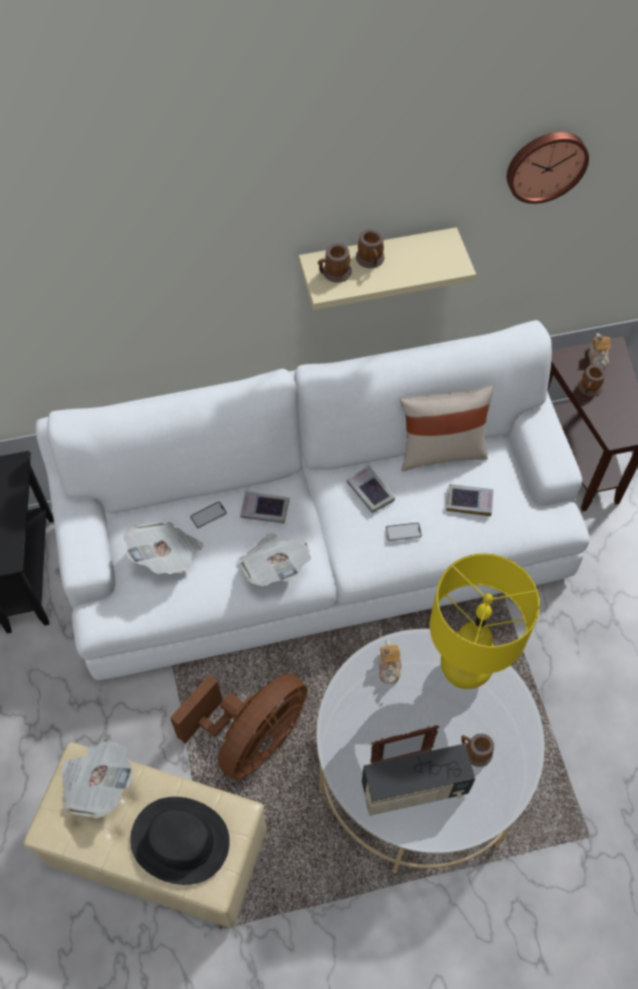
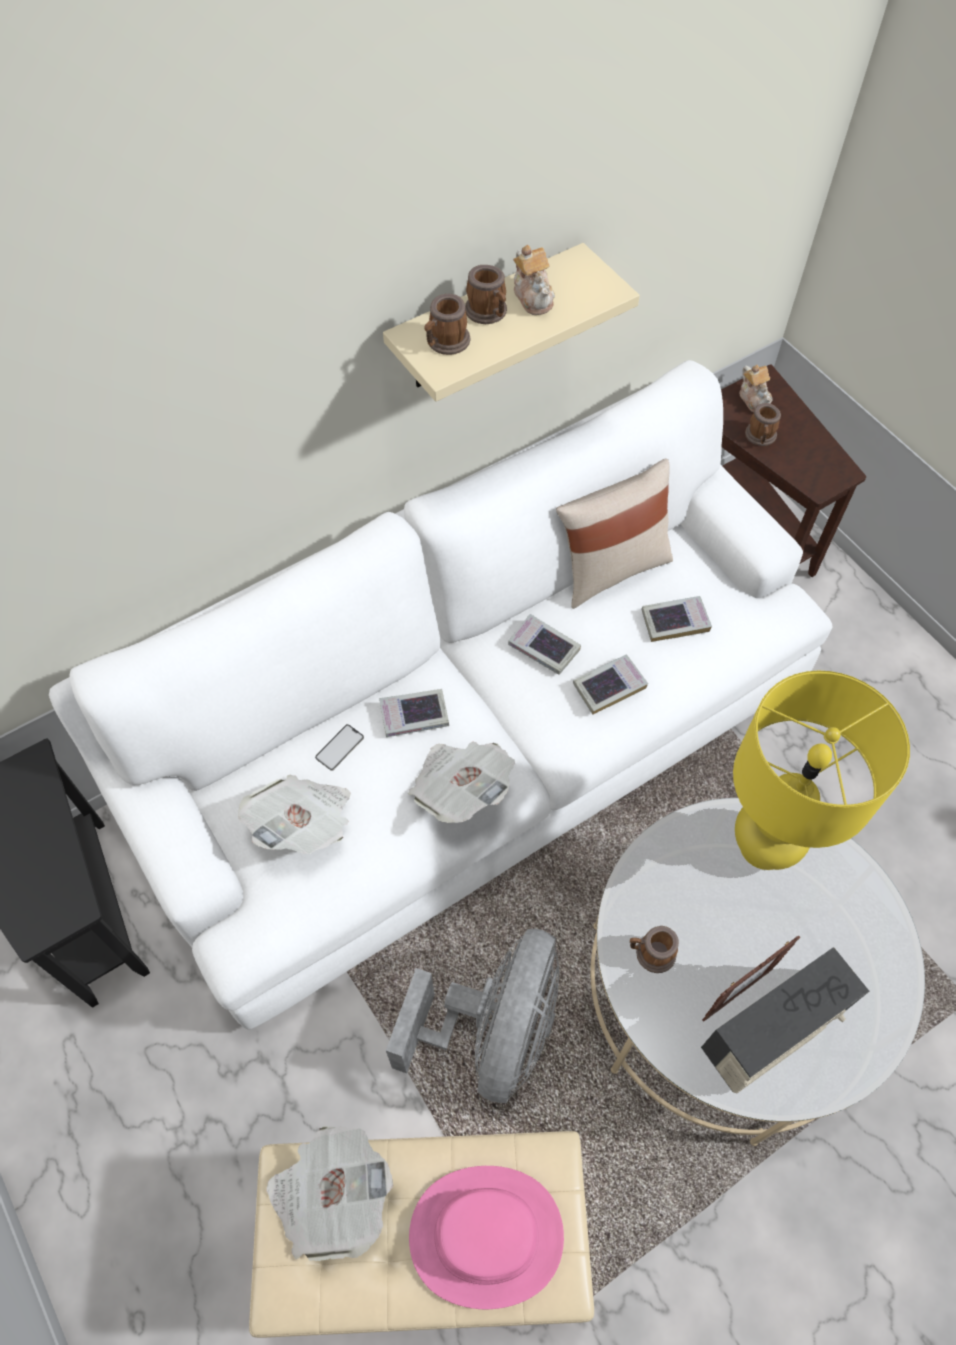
camera: 20 degrees left, 0 degrees up
(180, 841) = (486, 1236): black hat -> pink hat
(251, 738) = (493, 1031): brown fan -> grey fan
(389, 667) = (667, 874): teapot -> teapot (533, 296)
(403, 532) = (609, 686): phone -> book
(475, 751) = (826, 949): mug -> mug (651, 953)
(545, 165) = (690, 118): wall clock -> none

